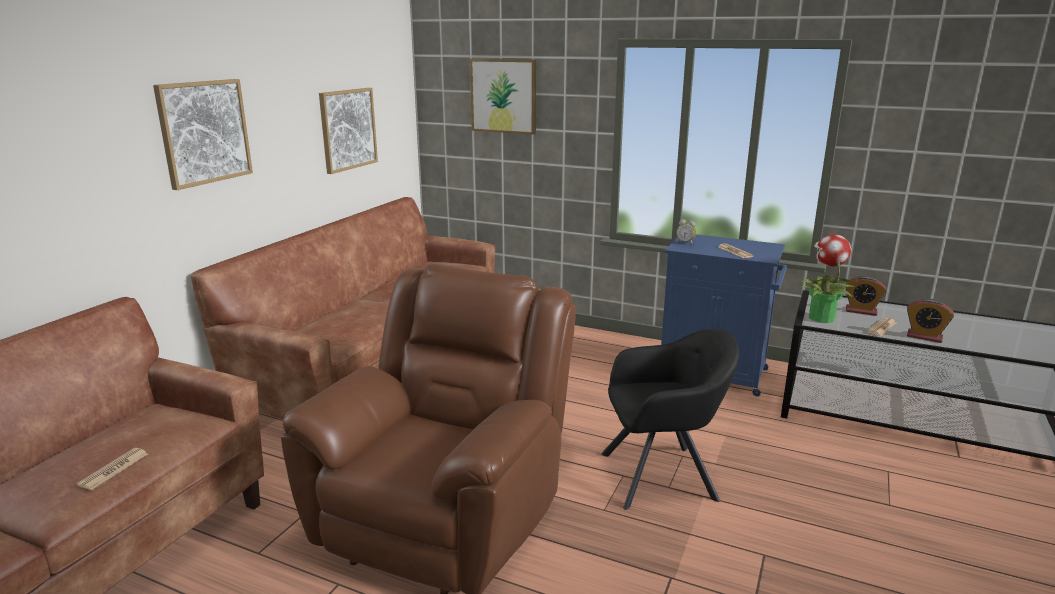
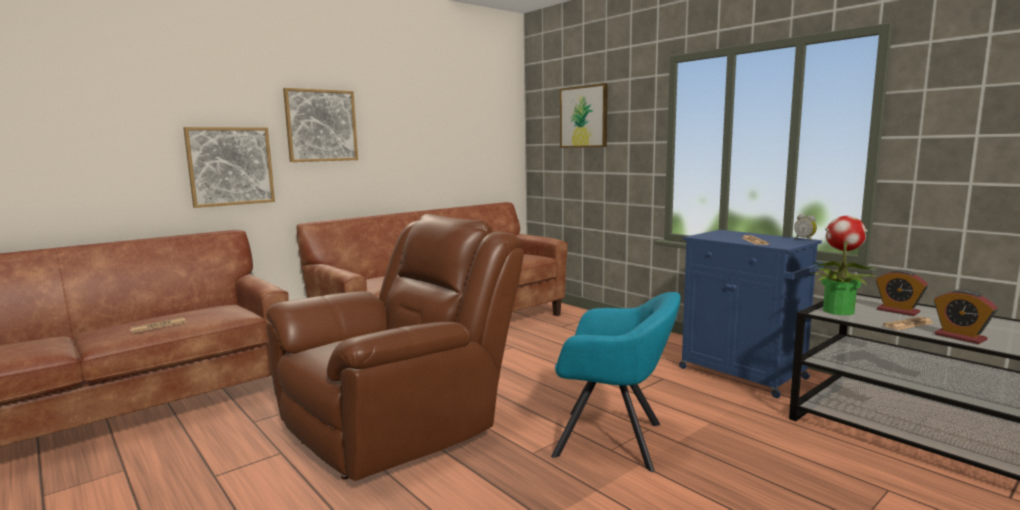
camera: 25 degrees right, 10 degrees down
(348, 129) = (453, 141): picture -> picture (230, 166)
(663, 475) = (614, 440): black armchair -> turquoise armchair
(685, 242) = (712, 234): alarm clock -> alarm clock (805, 239)

